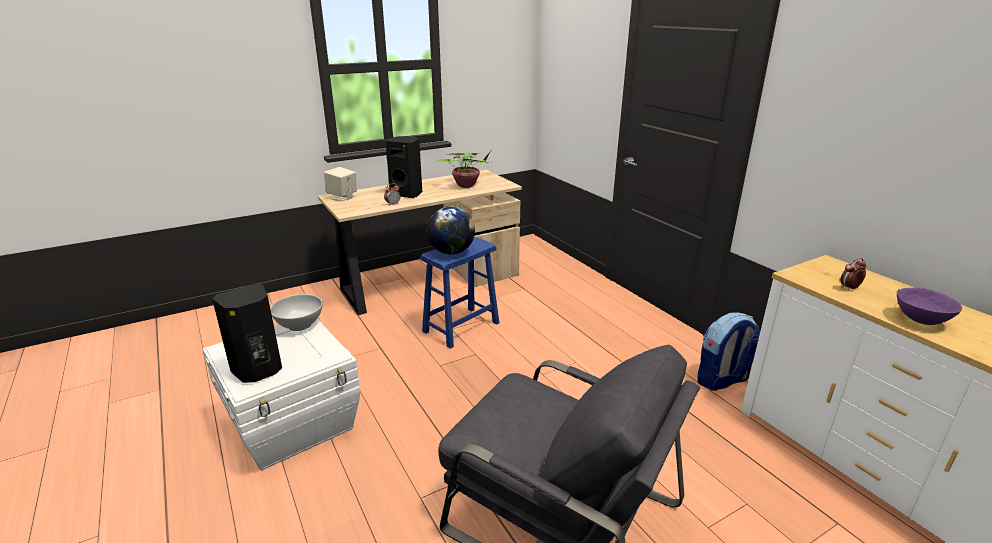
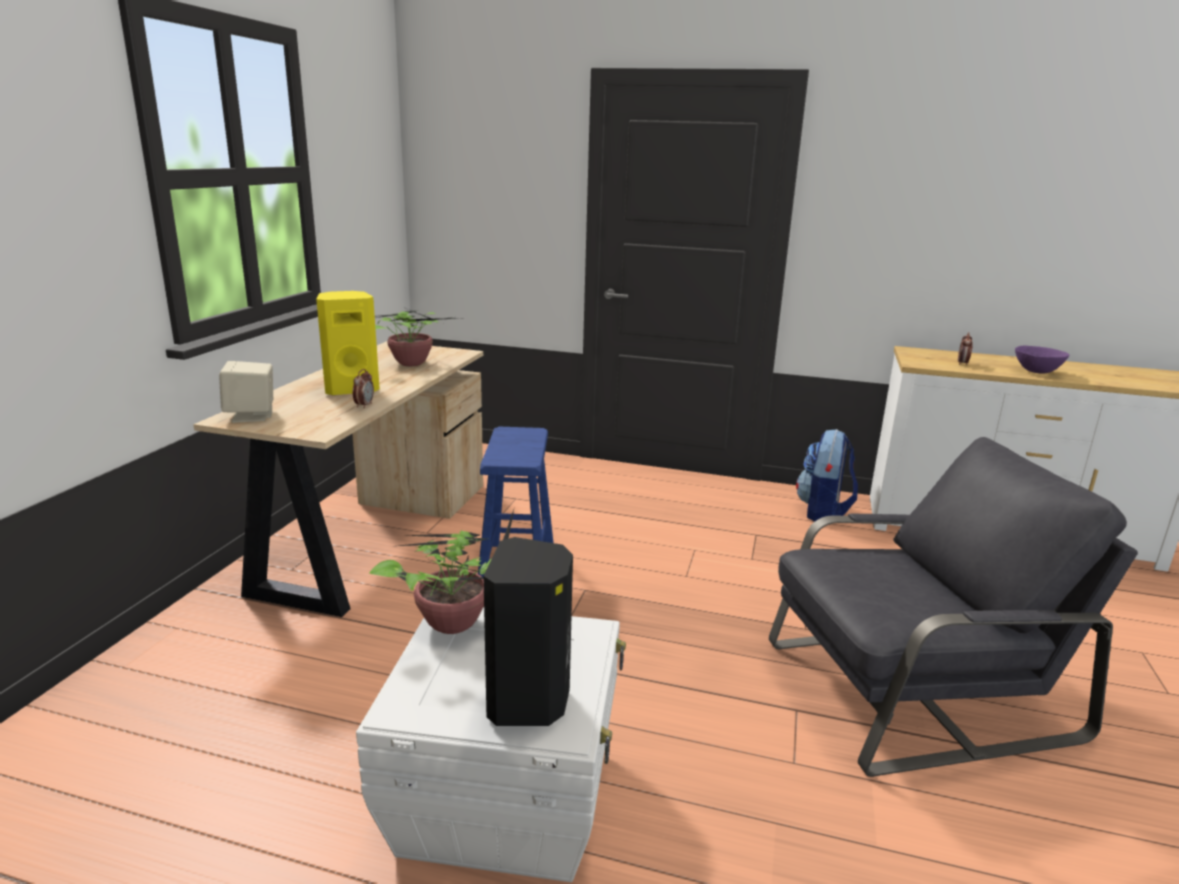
camera: 45 degrees left, 5 degrees down
(299, 325) = (455, 621): white bowl -> potted plant
(407, 194) = (351, 389): black speaker -> yellow speaker
(451, 252) = (515, 451): globe -> none

